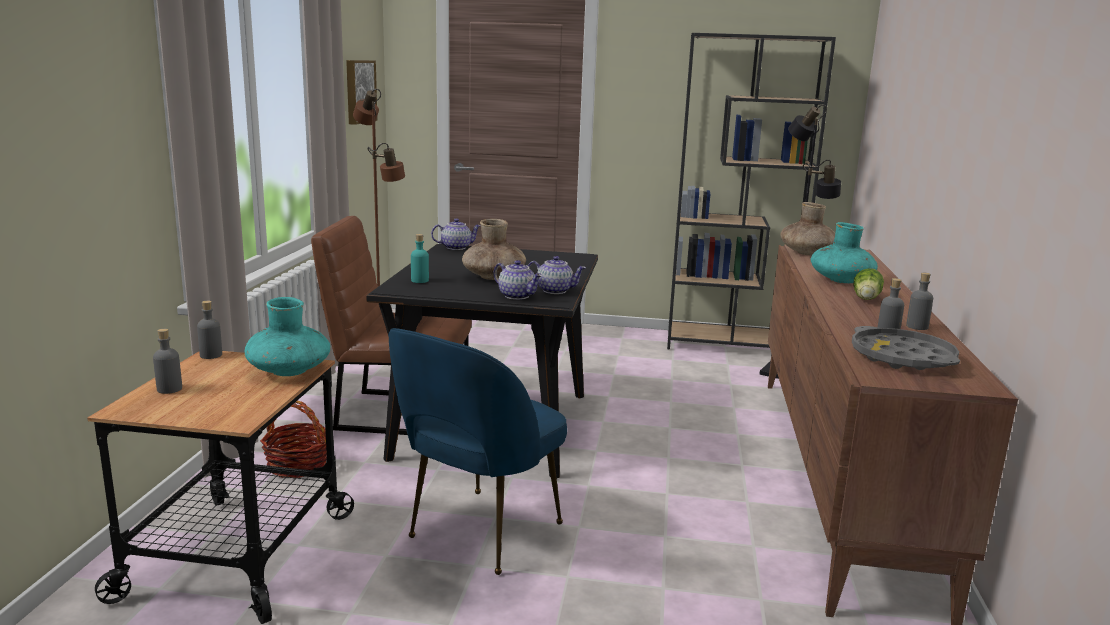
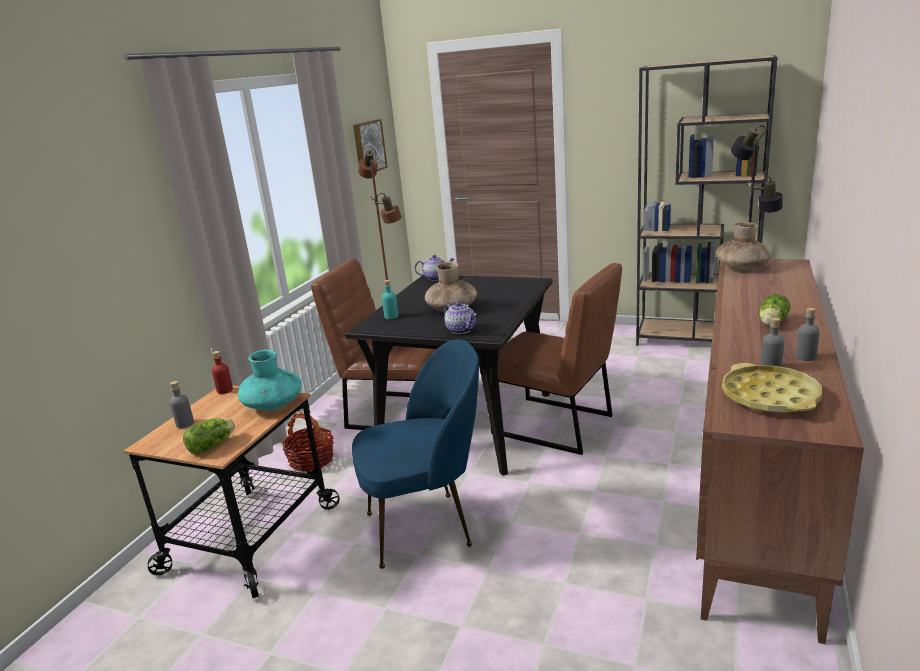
camera: 15 degrees right, 5 degrees up
(211, 355) = (225, 390): grey bottle -> red bottle
(224, 411) = (213, 445): none -> lettuce
(478, 536) = (428, 527): blue chair -> blue chair turned 150 degrees counterclockwise
(555, 290) = (495, 322): teapot -> none
(600, 427) = (555, 425): none -> brown chair
(841, 280) = (759, 300): turquoise vase -> none
(902, 358) = (769, 397): grey tray -> yellow tray

